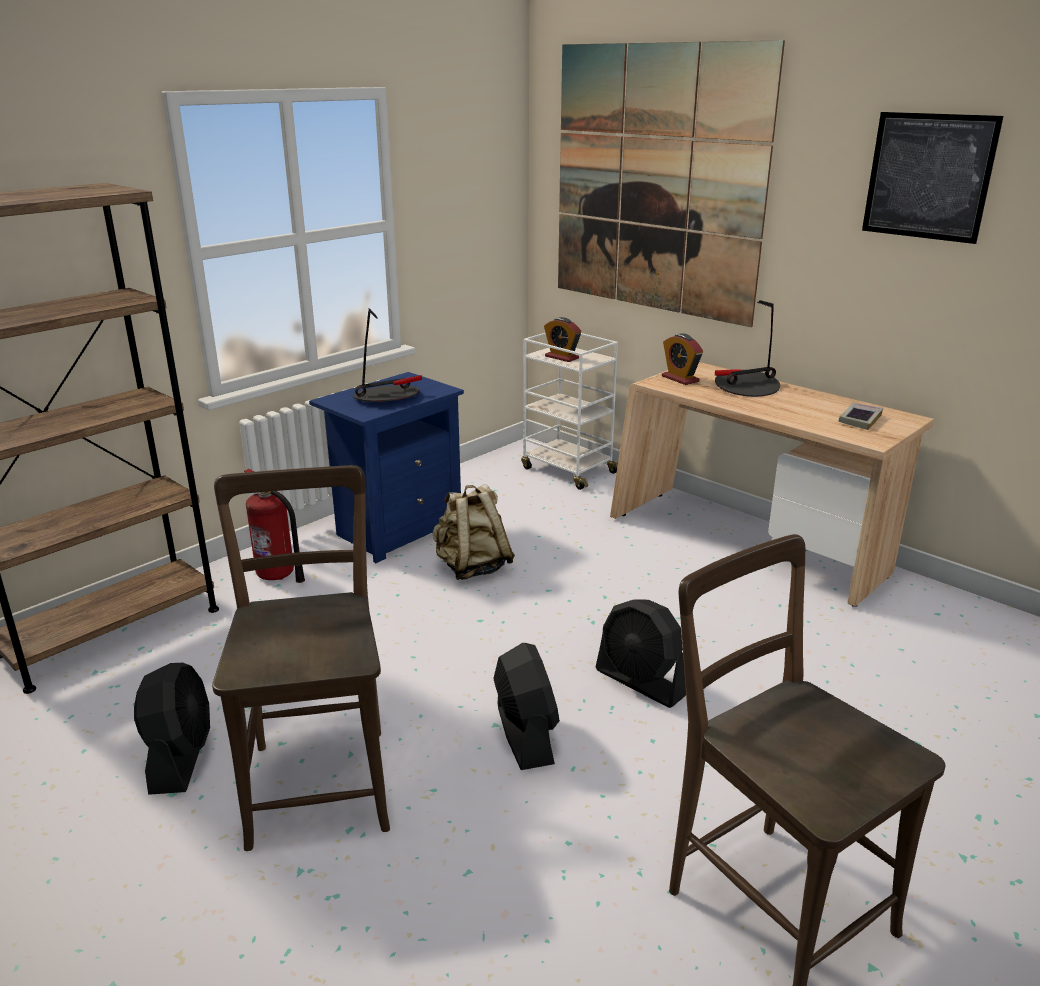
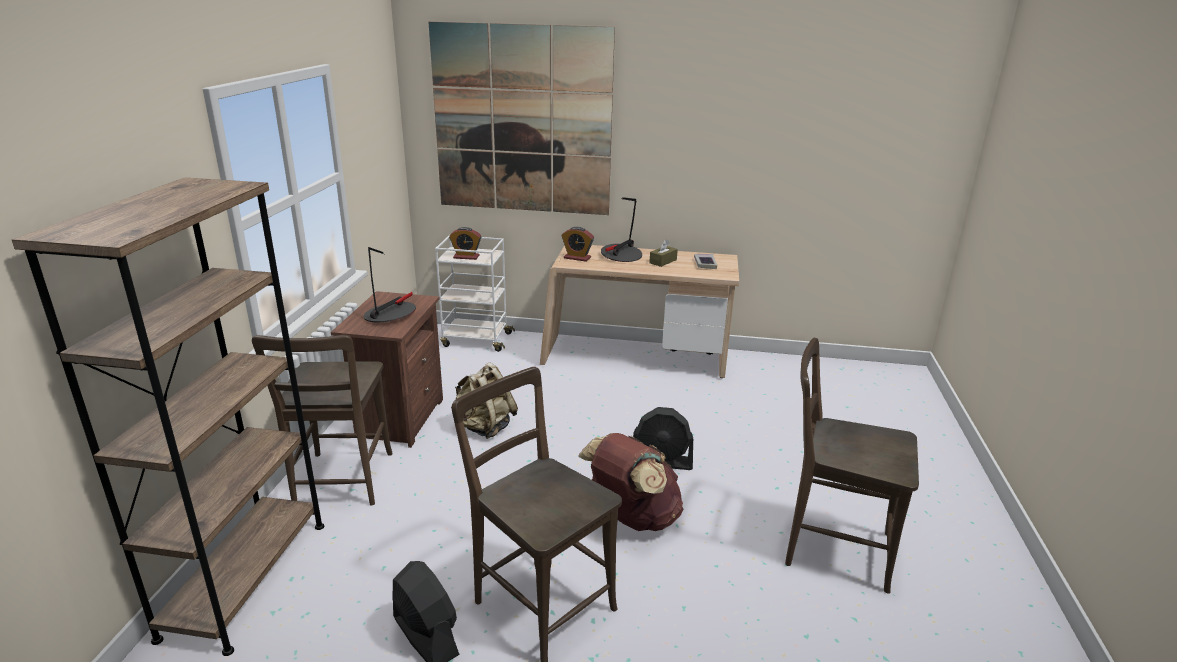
camera: 35 degrees left, 0 degrees up
(277, 575) = (342, 482): fire extinguisher -> brown chair
(396, 530) = (399, 418): blue nightstand -> brown nightstand
(525, 734) = (631, 518): black fan -> brown backpack
(797, 405) = (663, 261): none -> brown tissue box
(928, 176) = (717, 112): picture -> none

